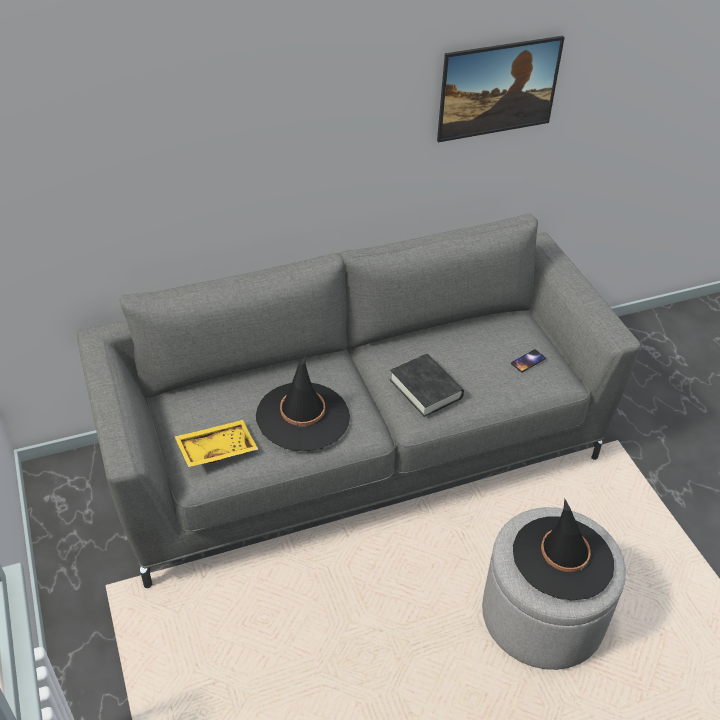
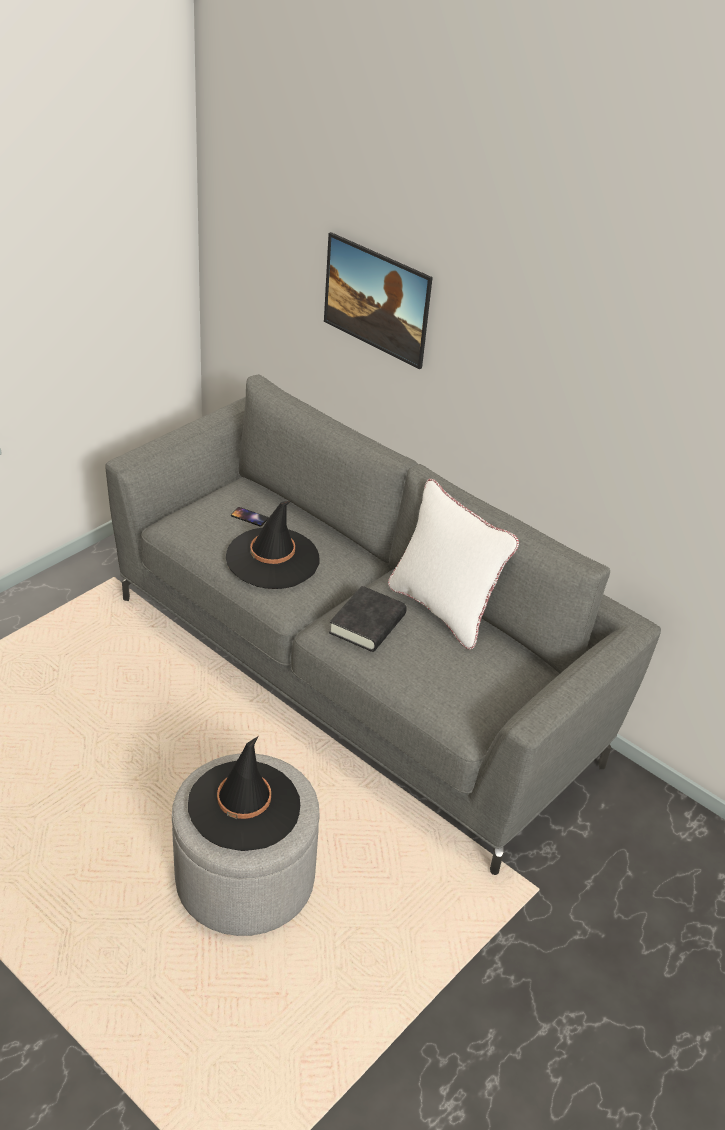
camera: 60 degrees right, 5 degrees down
(216, 449) = (201, 523): yellow tray -> none
(430, 338) = (443, 609): none -> white pillow
(495, 110) = (629, 431): picture -> picture (374, 322)
(528, 361) = (470, 689): phone -> phone (249, 517)

